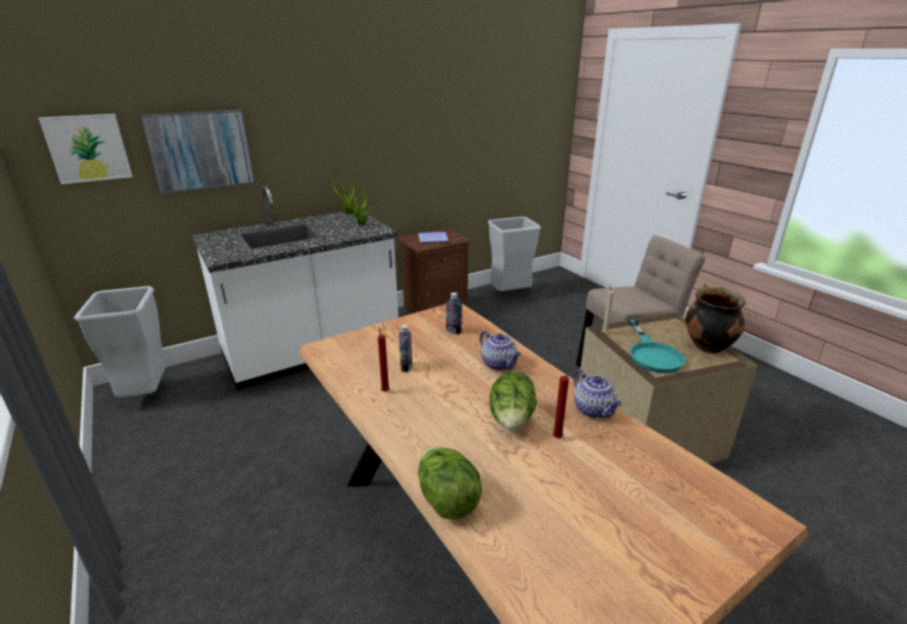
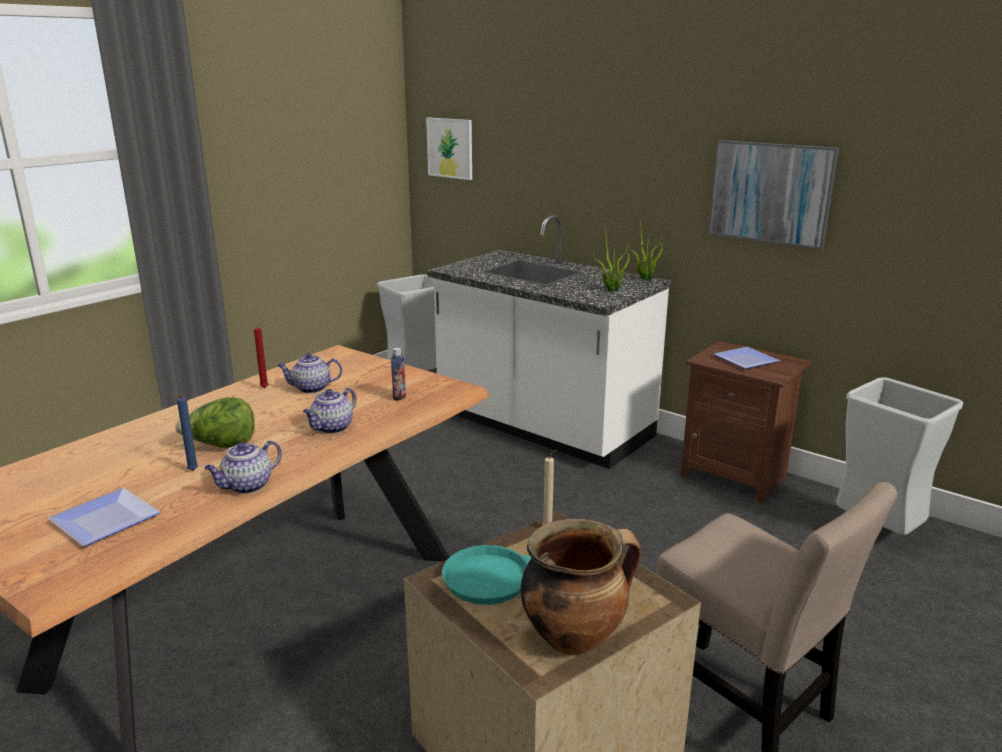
camera: 70 degrees right, 5 degrees down
(200, 150) = (524, 166): picture -> picture (771, 193)
(406, 367) = (311, 388): bottle -> teapot
(447, 499) = (110, 434): lettuce -> none
(558, 439) = (191, 471): red candle -> blue candle
(642, 490) = (107, 518): none -> plate

